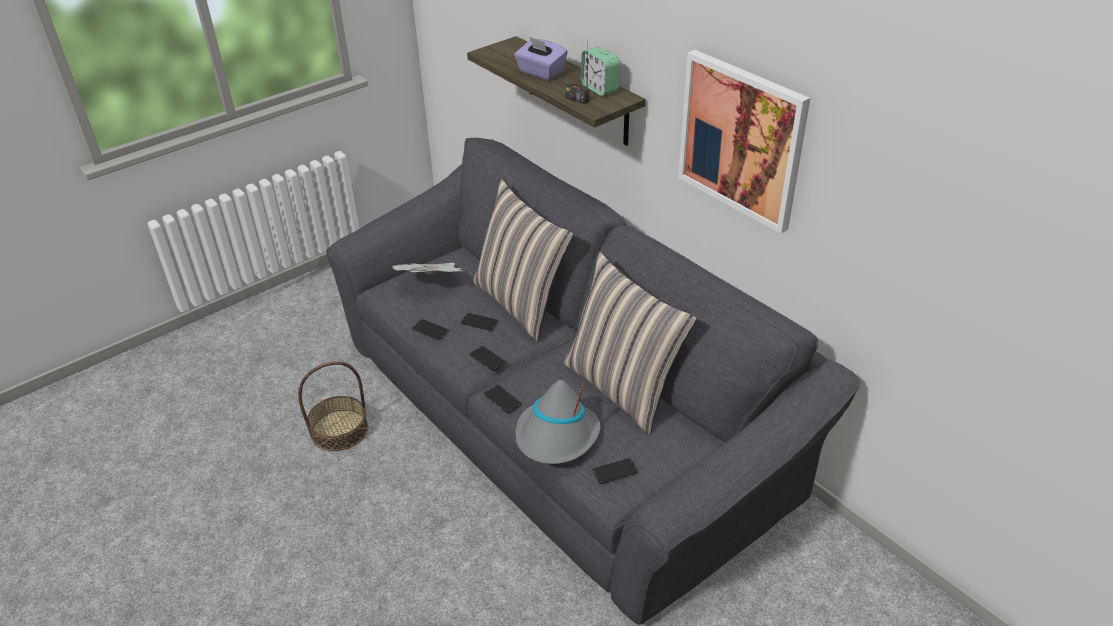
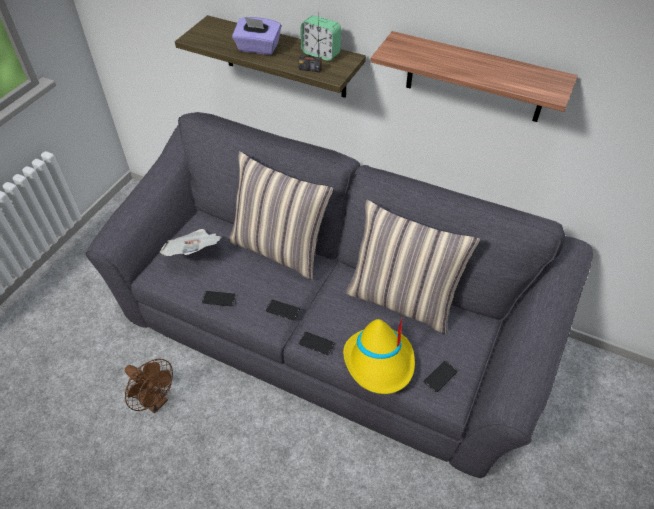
camera: 25 degrees left, 10 degrees up
(339, 430) = (155, 401): basket -> brown fan
(479, 322) = (256, 278): phone -> none
(557, 437) = (379, 362): grey hat -> yellow hat
(741, 139) = (475, 78): picture -> shelf

